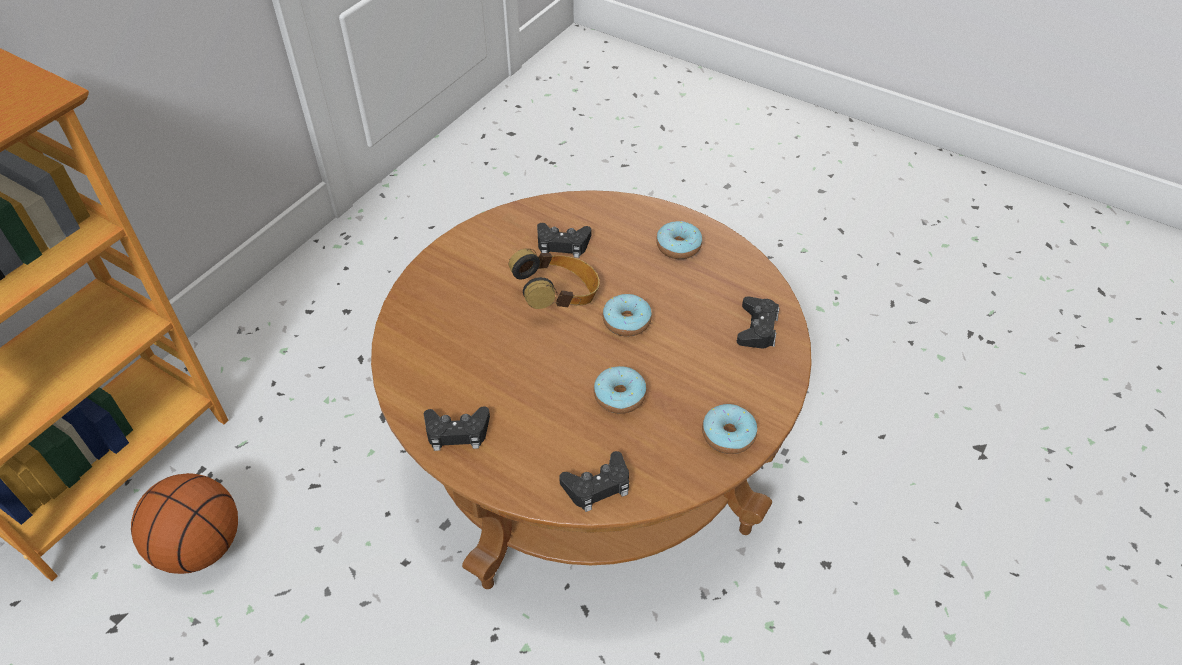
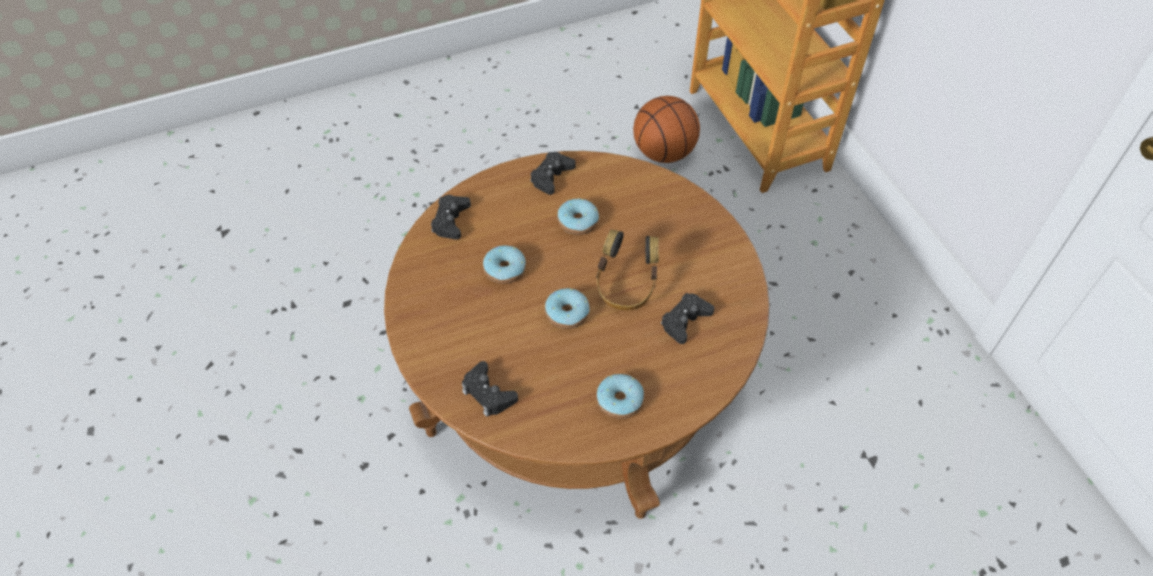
camera: 125 degrees right, 5 degrees up
(728, 435) = (420, 308): donut -> donut (578, 222)

